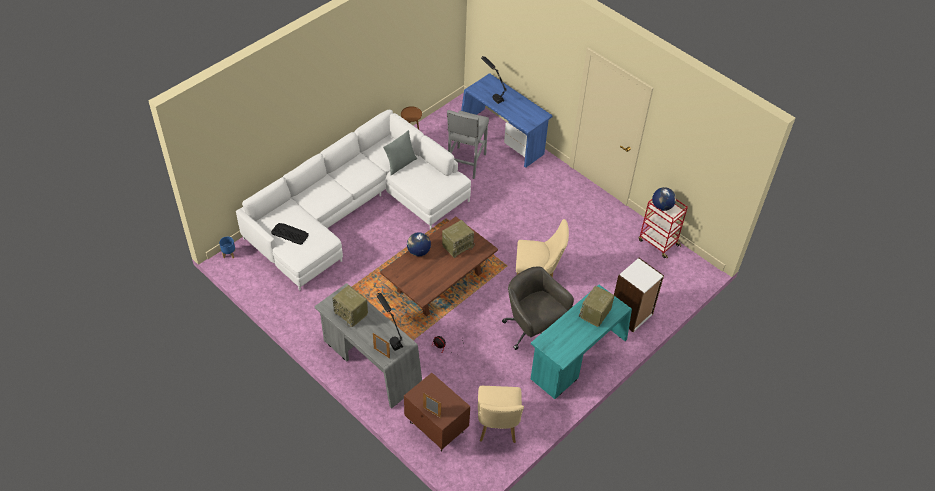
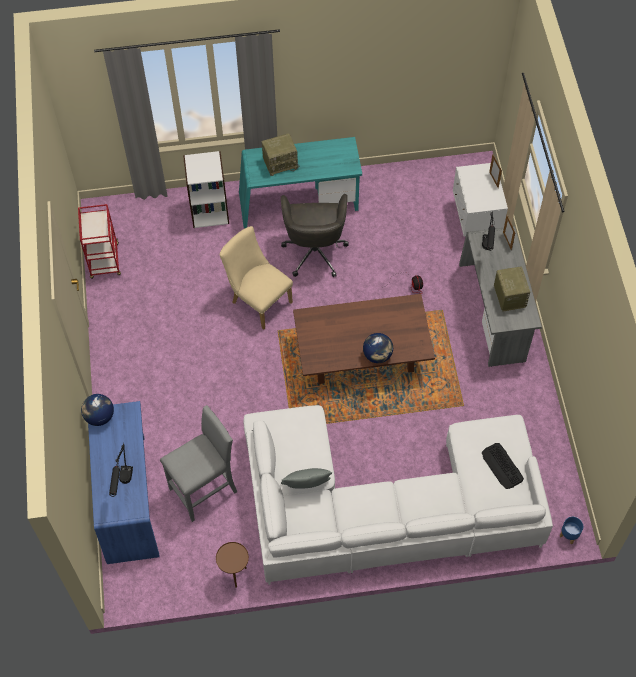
camera: 140 degrees left, 10 degrees up
(436, 428) = (476, 220): brown nightstand -> white nightstand
(457, 246) = (331, 337): radio -> none
(497, 428) = (422, 190): beige chair -> none
(662, 206) = (96, 231): globe -> globe (99, 417)

